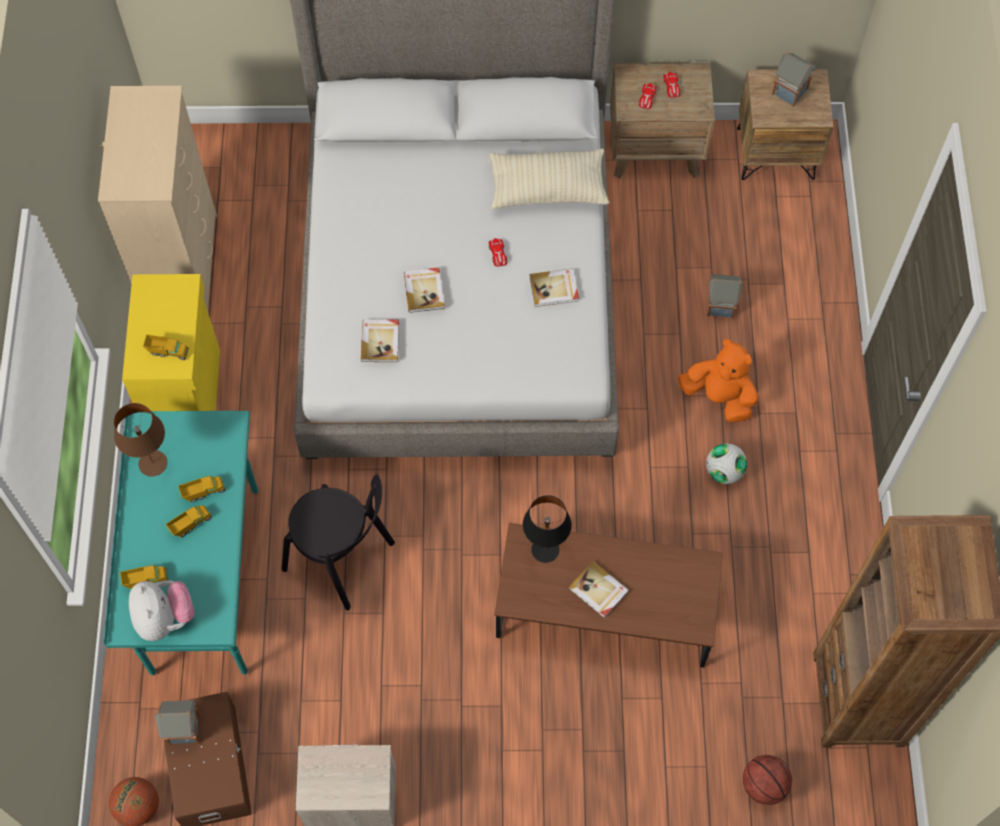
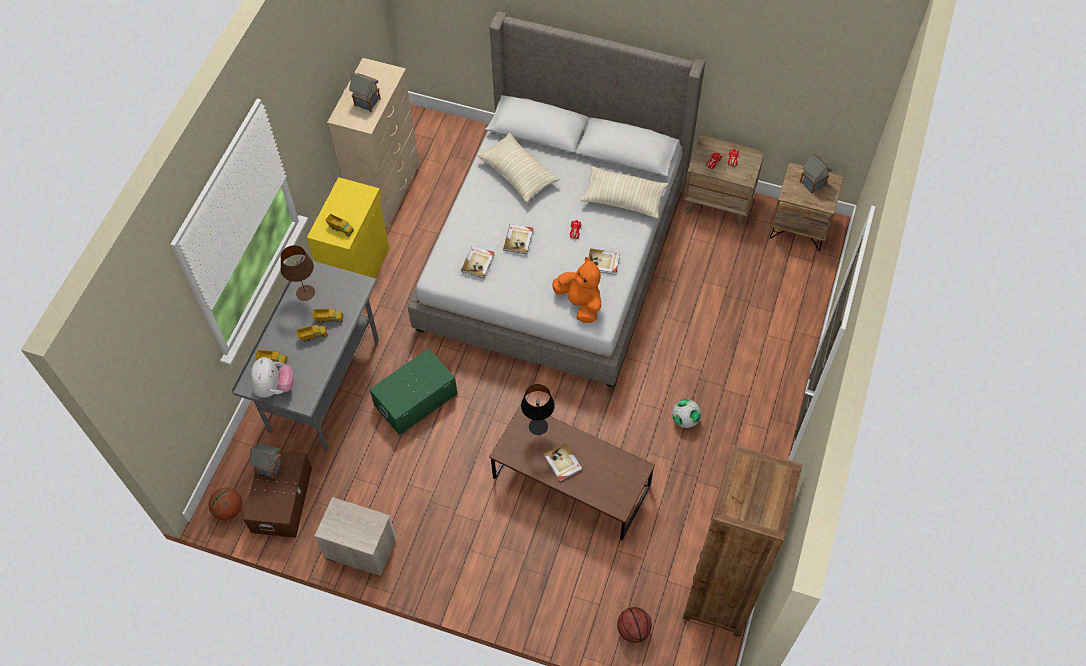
camera: 20 degrees right, 5 degrees down
(205, 580) = (324, 385): turquoise desk -> grey desk
(342, 559) = (415, 399): black chair -> green storage box
(386, 194) = (518, 174): none -> beige pillow
(719, 397) = (700, 371): orange plush toy -> orange plush toy (580, 303)
(720, 306) = (723, 313): toy house -> toy house (366, 102)

